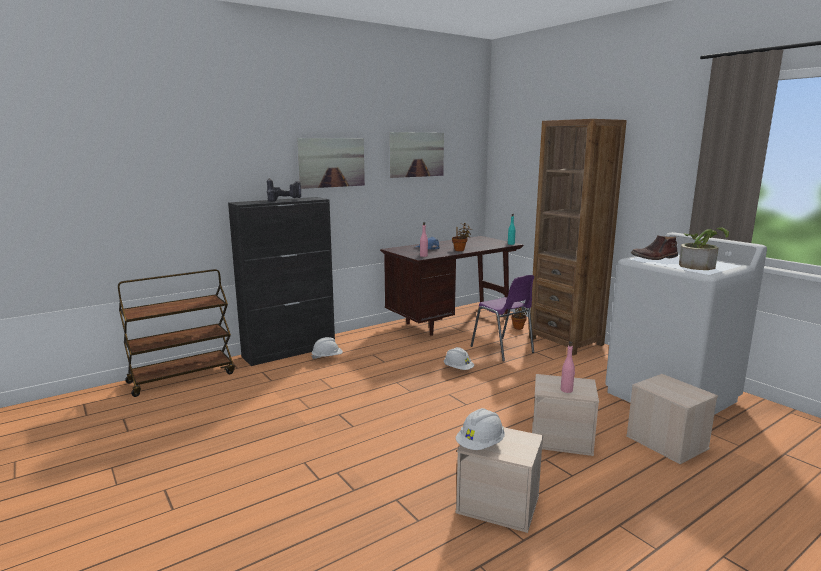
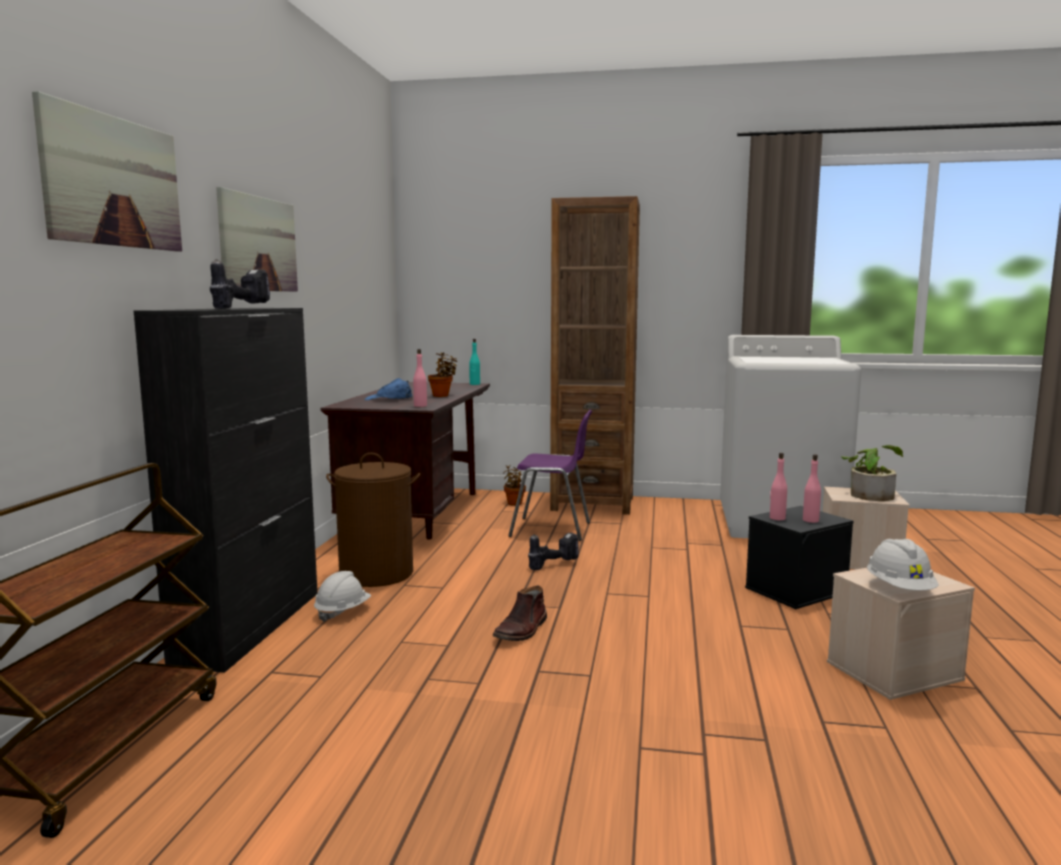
camera: 45 degrees left, 5 degrees down
(373, 345) = (377, 573): none -> brown laundry basket
(417, 154) = (341, 245): picture -> picture (114, 182)
(458, 369) = (553, 564): white hard hat -> power drill
(548, 381) = (777, 518): none -> pink bottle
(562, 438) = (796, 590): beige storage box -> black storage box
(654, 258) = (759, 359): brown boot -> brown boot (522, 630)
(699, 265) = (813, 360): potted plant -> potted plant (870, 494)

